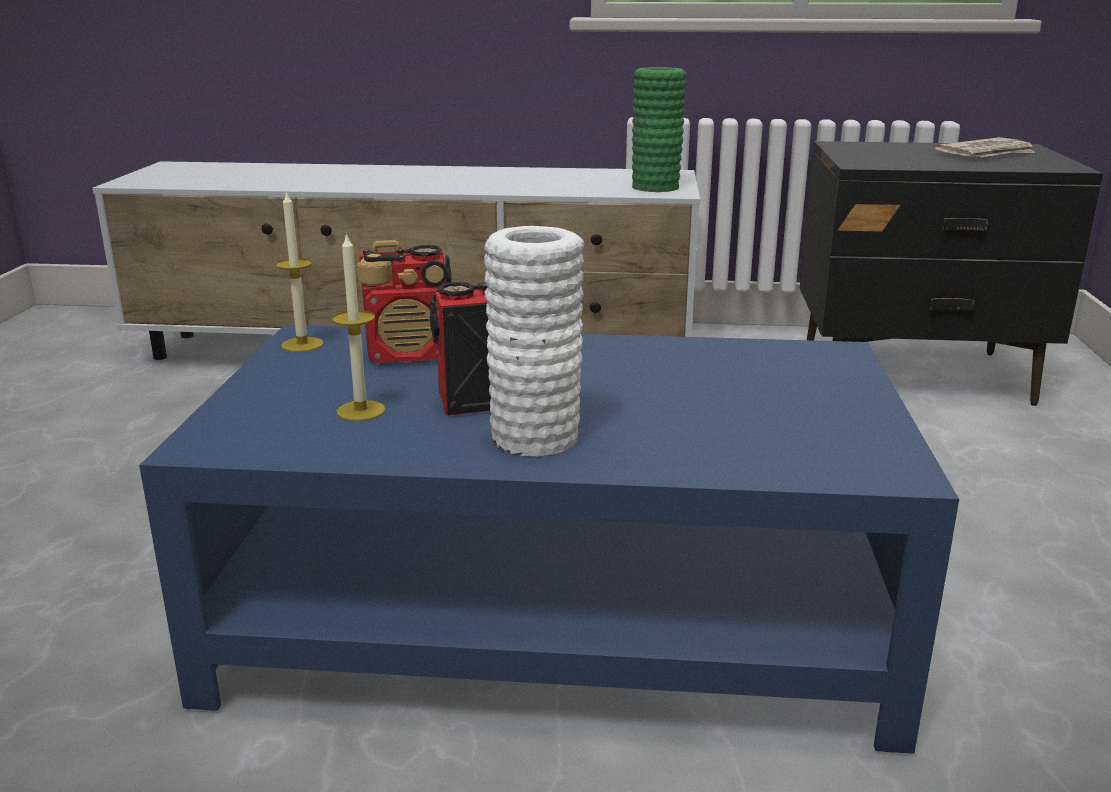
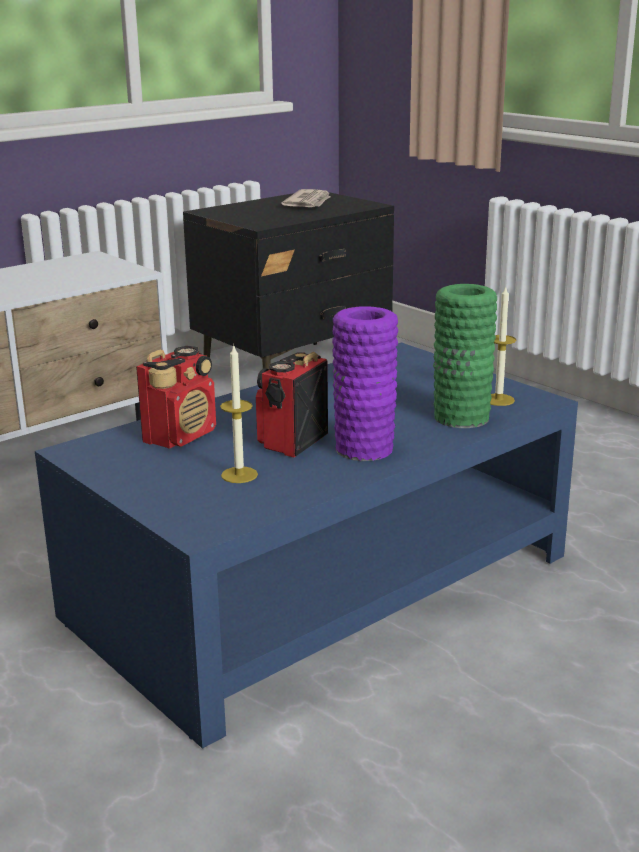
camera: 45 degrees left, 0 degrees up
(302, 344) = (89, 456): candle -> candle (498, 400)
(535, 437) = (364, 448): white vase -> purple vase
(655, 187) = (110, 270): green vase -> green vase (461, 417)

